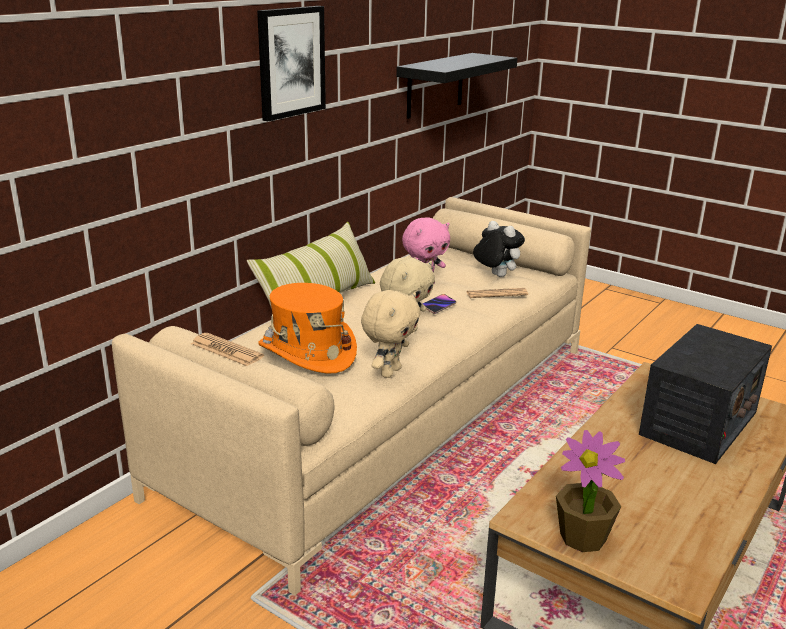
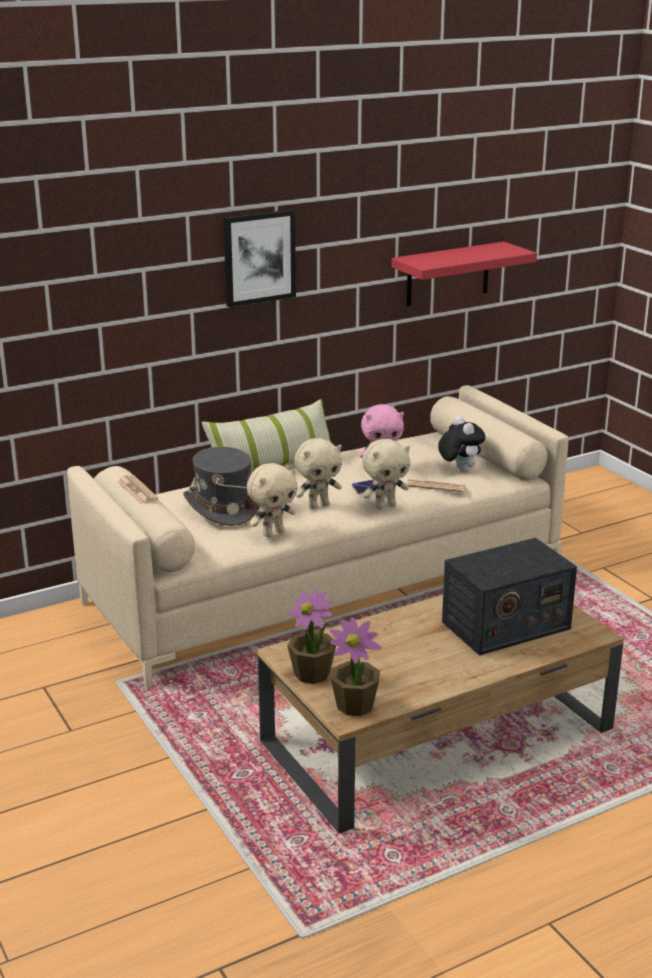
camera: 25 degrees right, 0 degrees up
(307, 353) = (223, 507): orange hat -> grey hat
(435, 85) = (448, 274): black shelf -> red shelf
(473, 321) = (385, 506): none -> beige plush toy
(672, 567) = (355, 705): none -> potted plant

